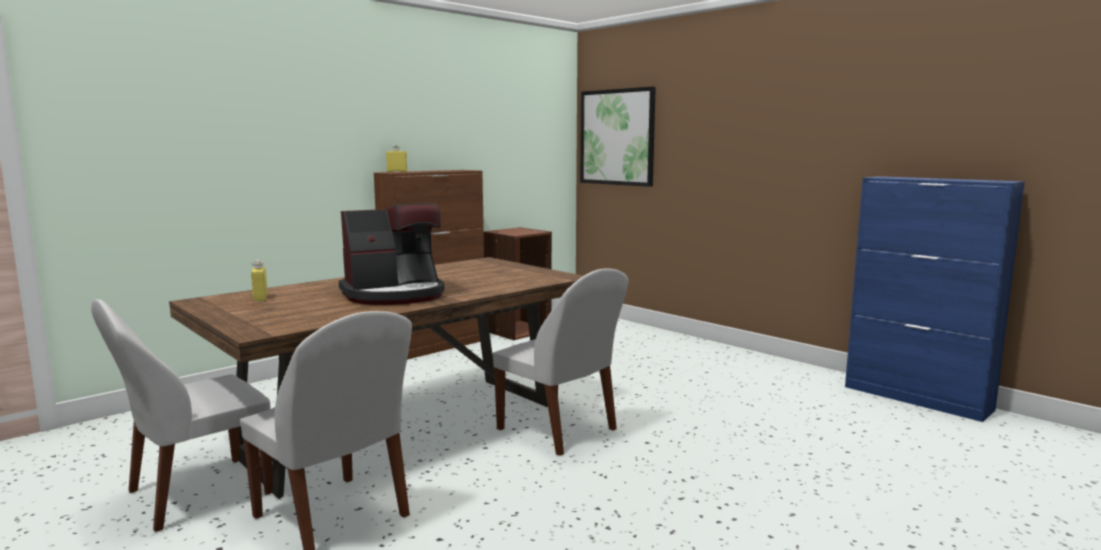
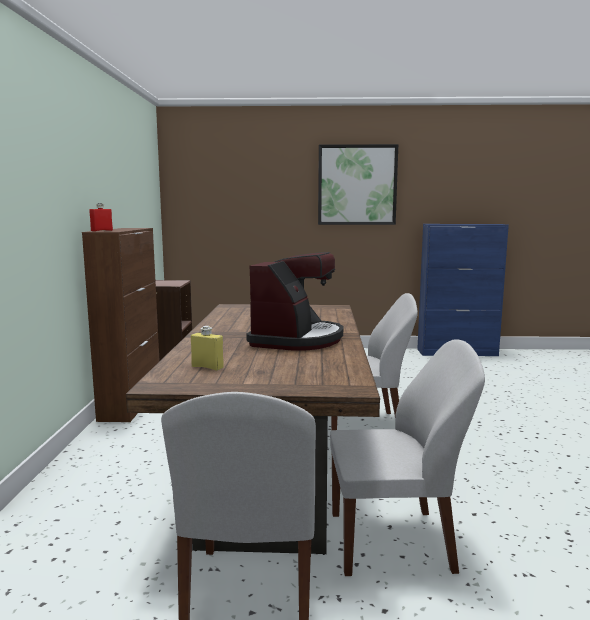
camera: 45 degrees left, 0 degrees up
(397, 172) = (101, 230): yellow bottle -> red bottle
(617, 137) = (208, 199): picture -> picture (357, 185)

